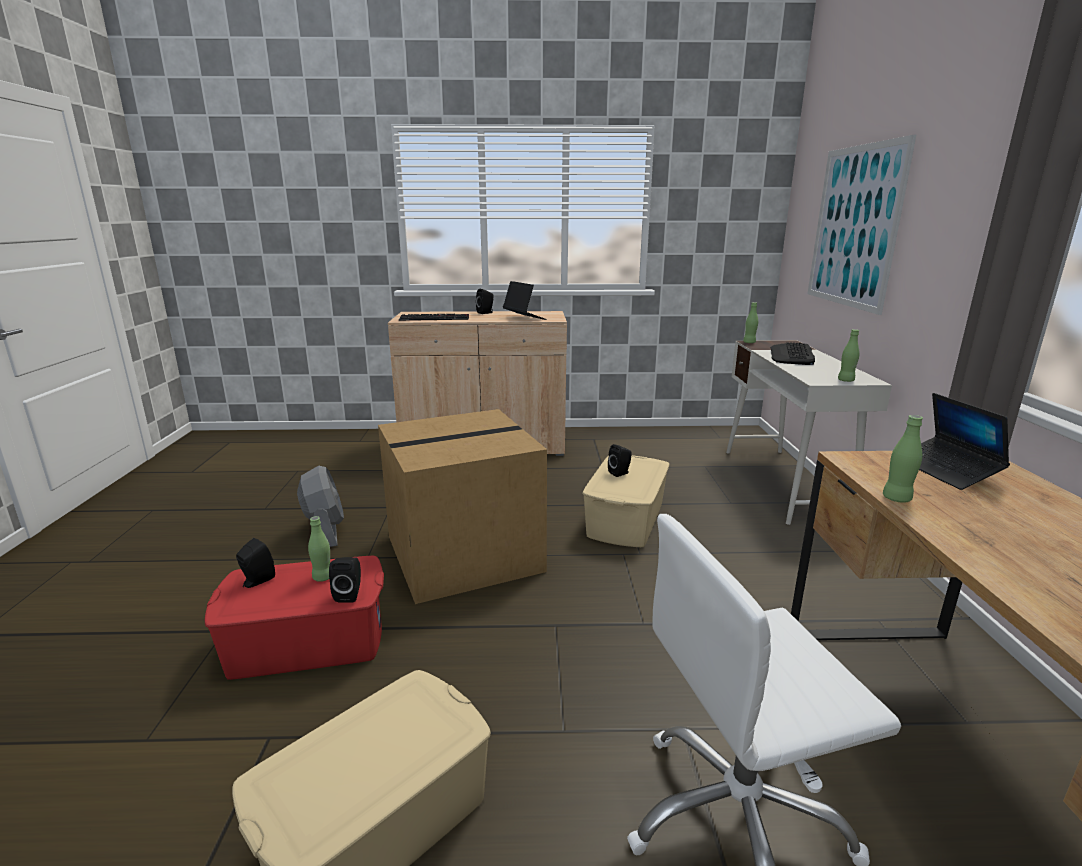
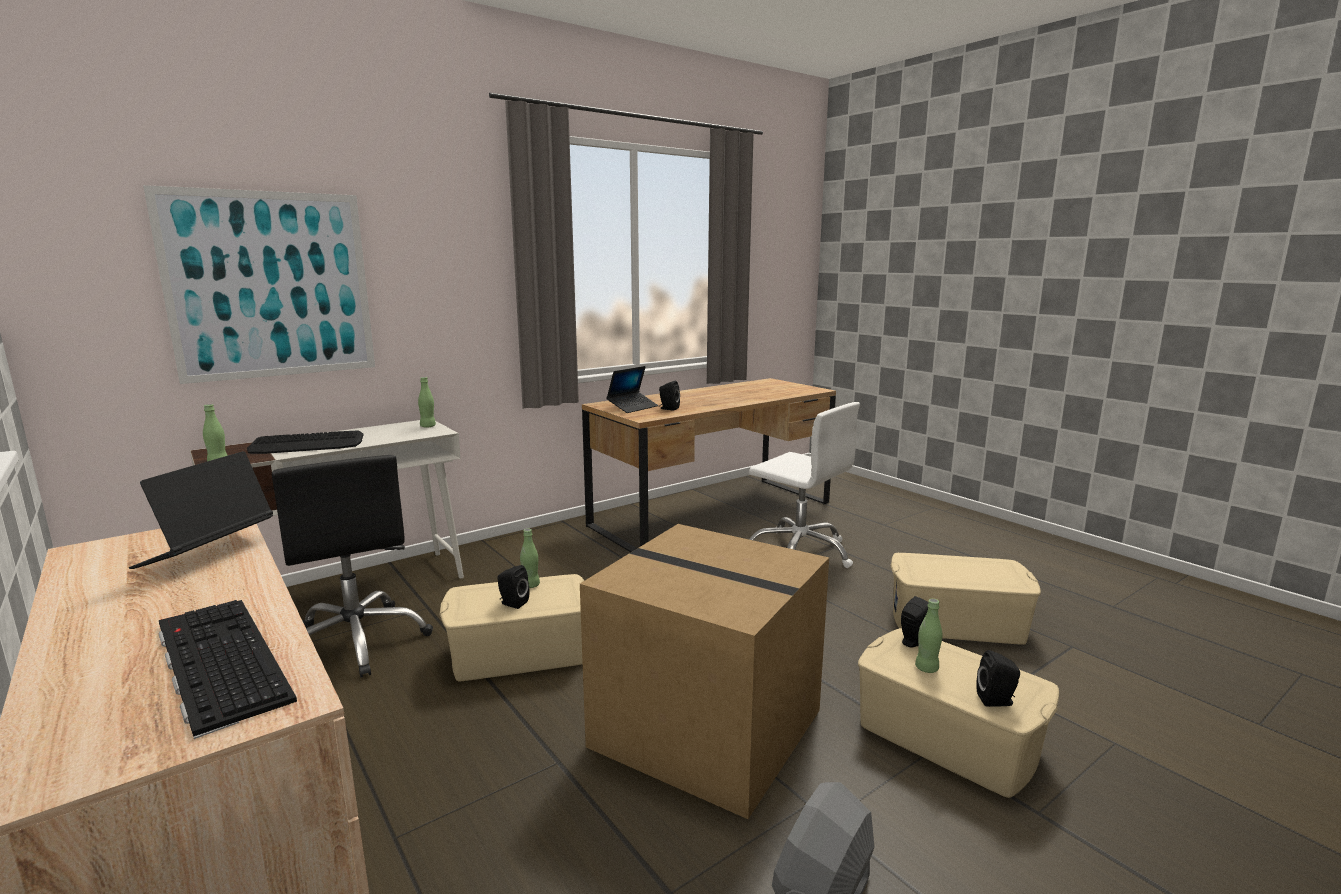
camera: 125 degrees left, 5 degrees down
(307, 642) = (947, 739): red storage box -> beige storage box
(486, 313) = (81, 623): black speaker -> black speaker (668, 408)
(693, 478) = (357, 641): none -> black office chair
(896, 498) = (689, 411): green bottle -> green bottle (530, 585)

